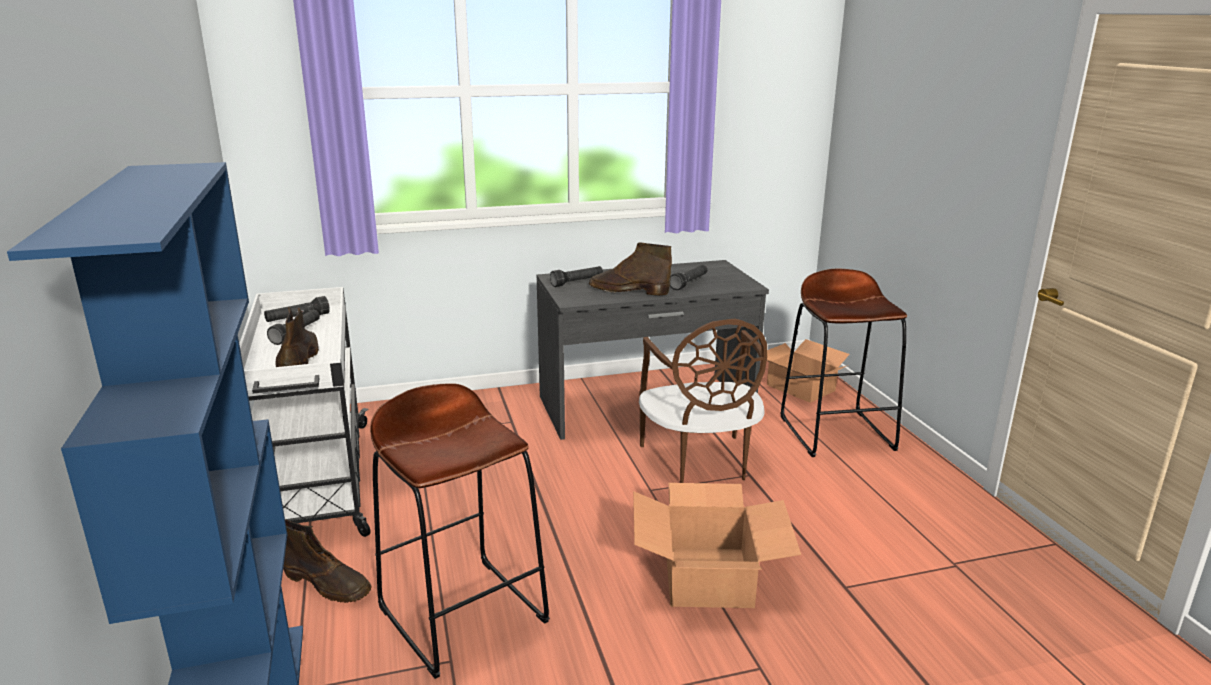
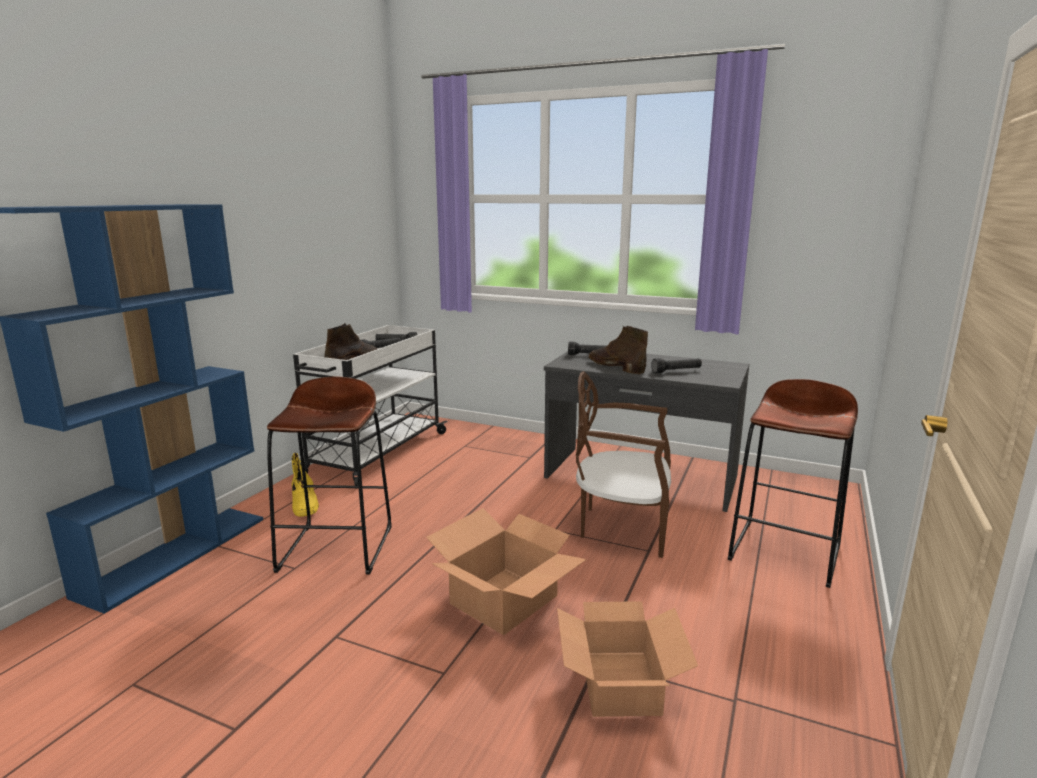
camera: 40 degrees right, 5 degrees down
(328, 584) = (305, 504): brown boot -> yellow boot
(700, 462) = (622, 527): brown chair -> brown chair turned 75 degrees clockwise
(800, 388) = (805, 507): cardboard box -> cardboard box (619, 684)

